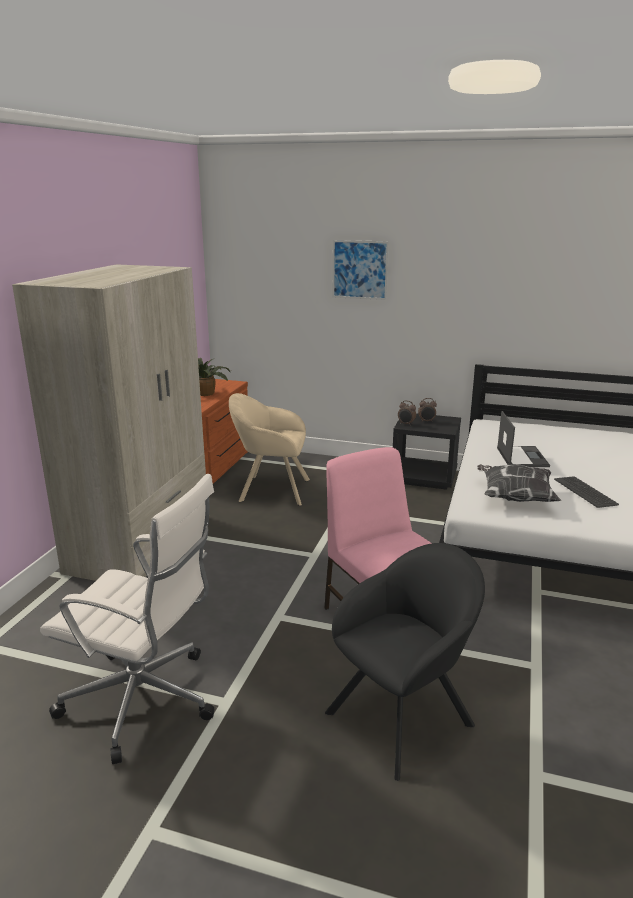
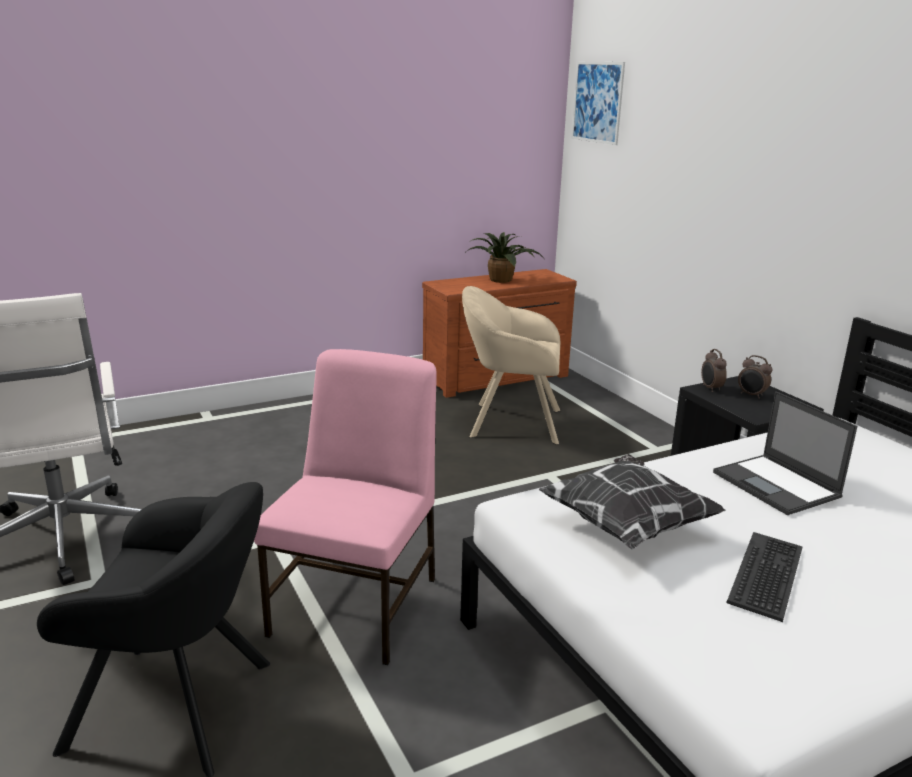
camera: 45 degrees right, 0 degrees up
(141, 543) = (305, 418): beige wardrobe -> none
(270, 490) = (510, 422): beige armchair -> beige armchair turned 45 degrees counterclockwise
(359, 270) = (721, 130): picture -> picture (597, 102)
(521, 457) = (777, 485): laptop -> laptop turned 105 degrees clockwise

